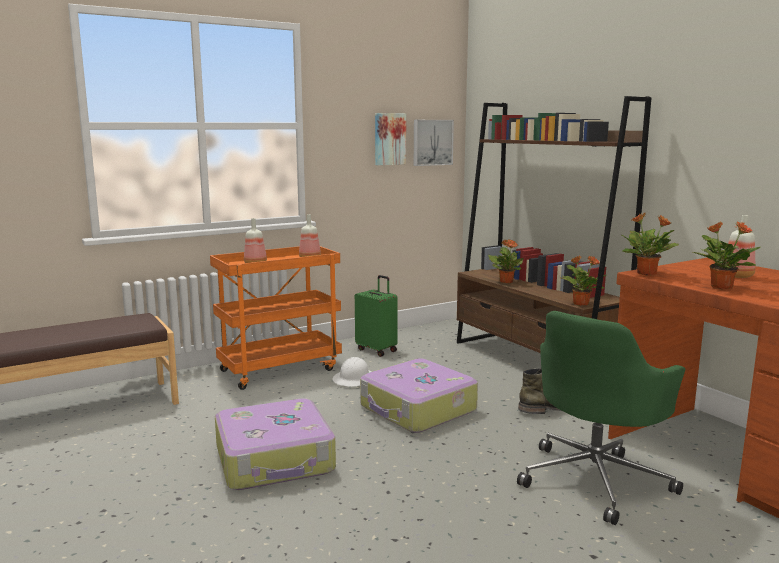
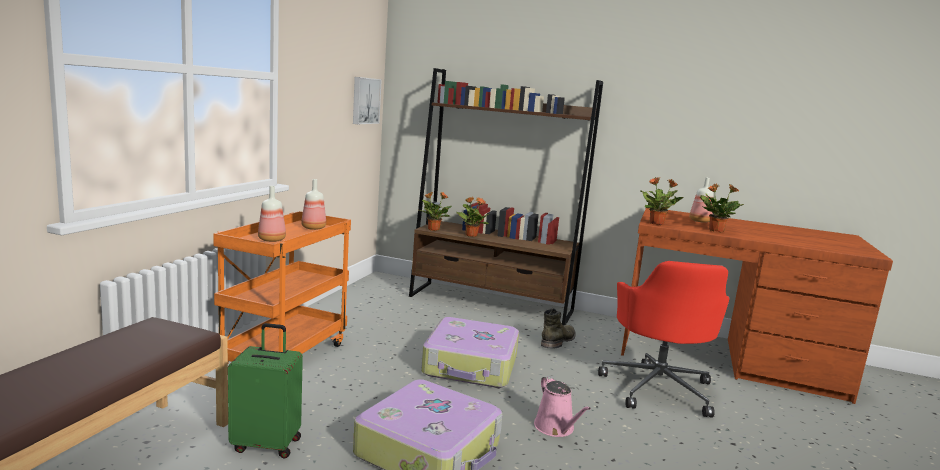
camera: 40 degrees left, 0 degrees up
(354, 379) = (376, 350): white hard hat -> none
(377, 350) = (351, 316): green suitcase -> green suitcase (267, 444)
(389, 139) = (338, 95): picture -> none
(409, 478) = (556, 428): none -> pink watering can
(580, 303) = (558, 249): potted plant -> potted plant (433, 229)
(596, 479) = (658, 388): green office chair -> red office chair

